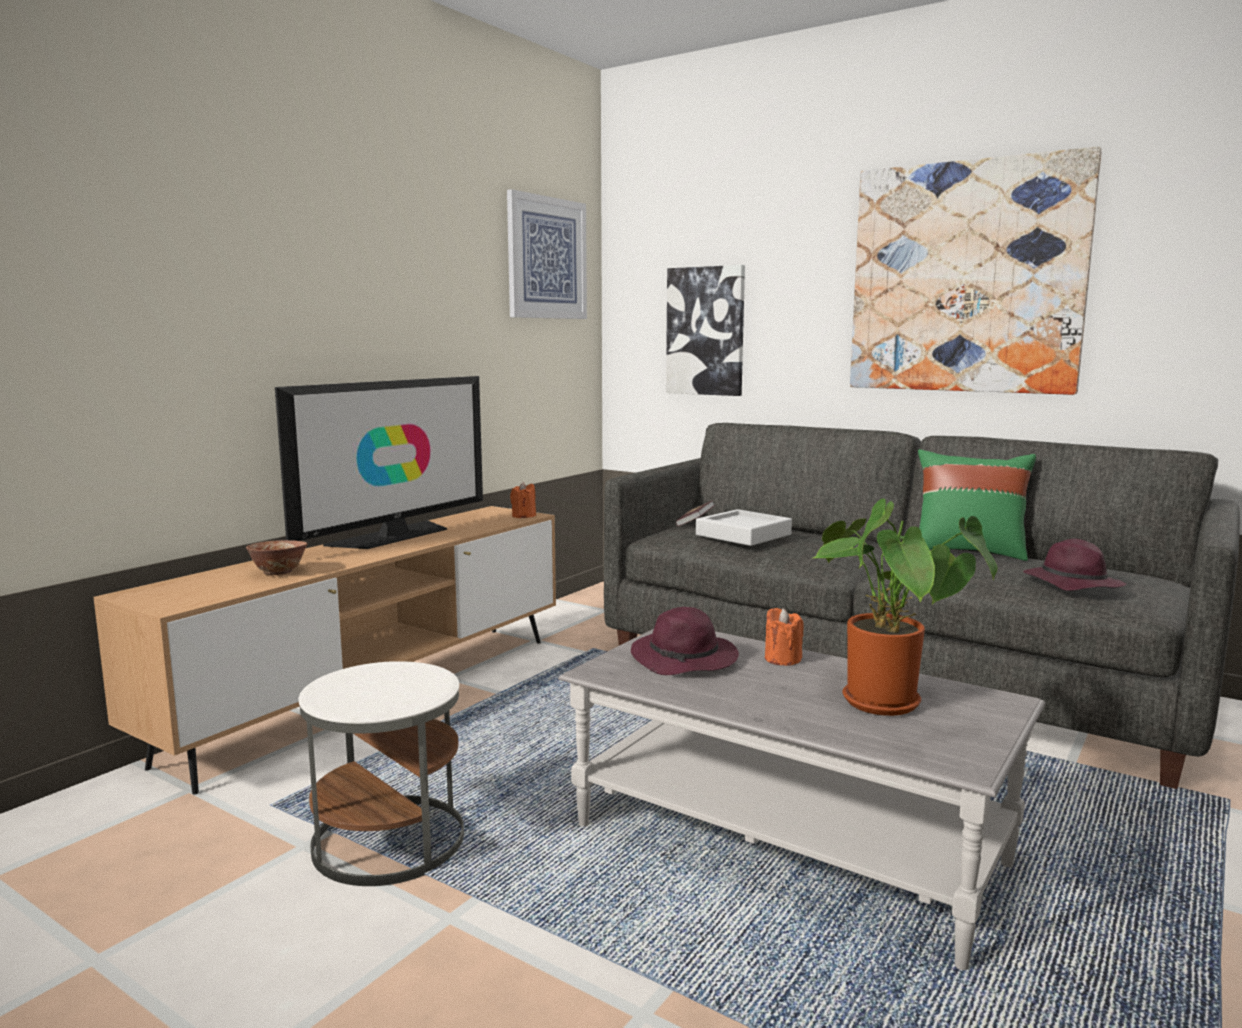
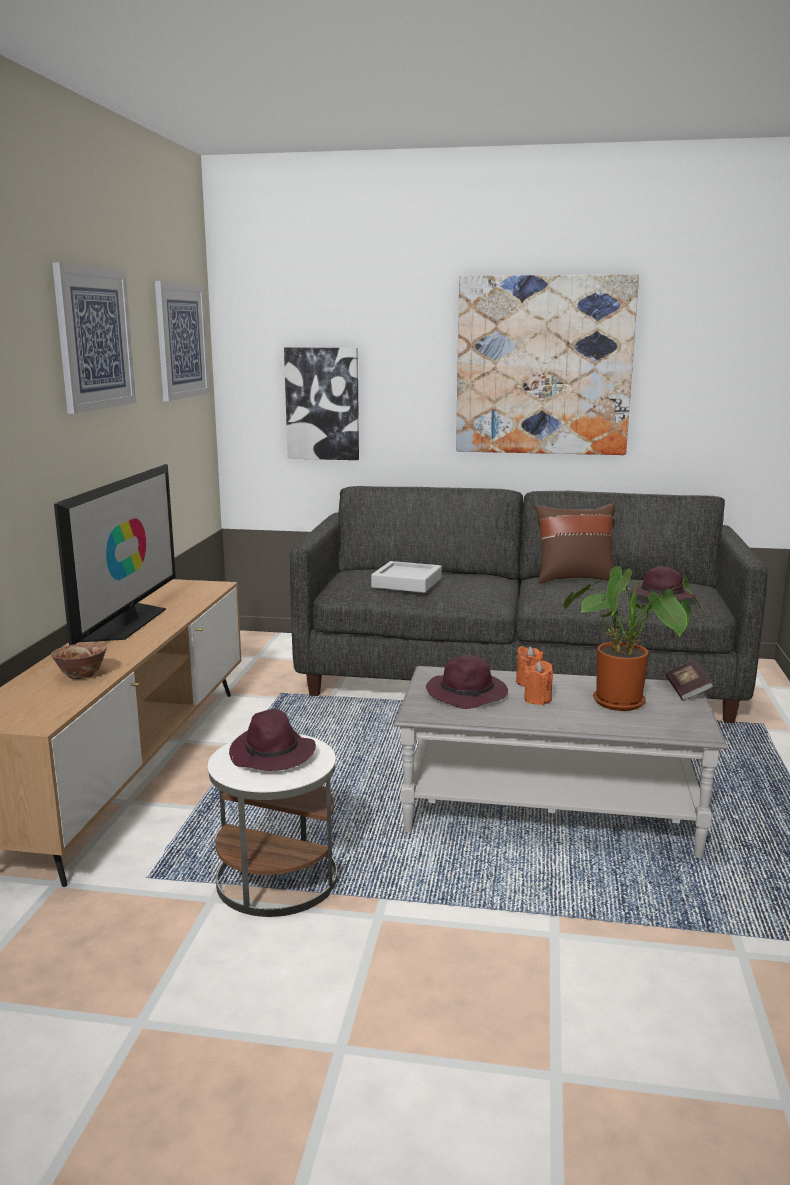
camera: 25 degrees left, 5 degrees up
(384, 684) = (273, 755): none -> purple hat
(400, 237) = (94, 339): none -> picture
(523, 516) = (213, 587): orange candle -> orange candle (537, 699)
(695, 523) = (354, 575): book -> book (687, 691)
(968, 552) = (573, 578): green pillow -> brown pillow

